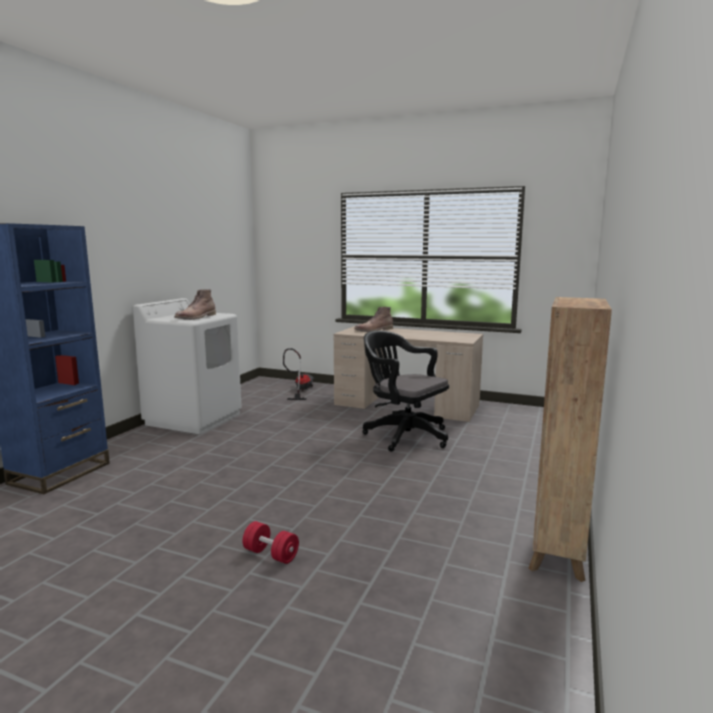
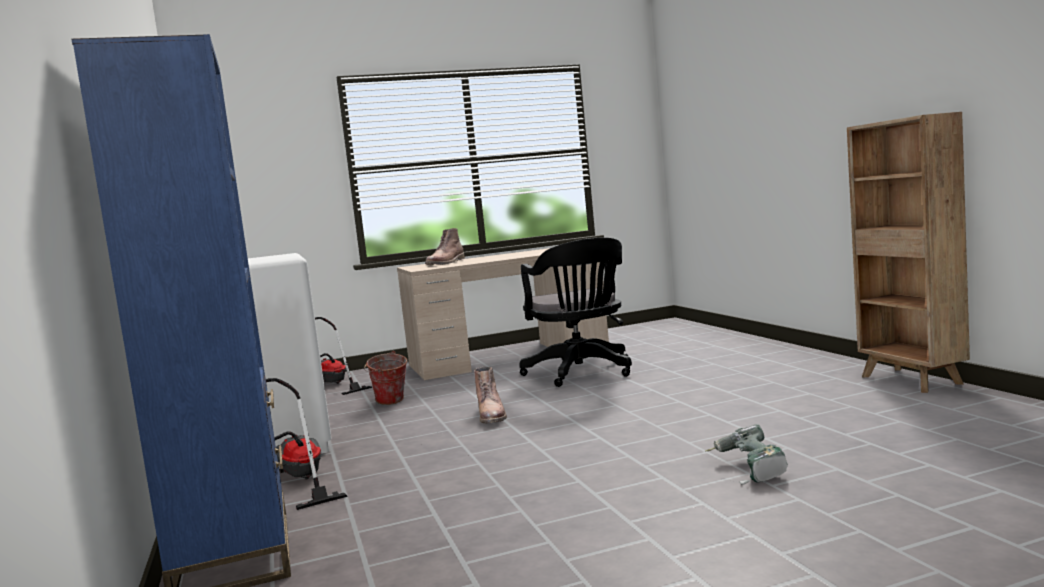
camera: 40 degrees left, 5 degrees down
(157, 445) = (300, 480): none -> vacuum cleaner
(196, 318) = (272, 258): brown boot -> brown boot (492, 416)
(271, 554) = (748, 470): red dumbbell -> power drill
(286, 414) = (390, 403): none -> bucket
(403, 435) = (582, 373): black office chair -> black office chair turned 105 degrees counterclockwise

